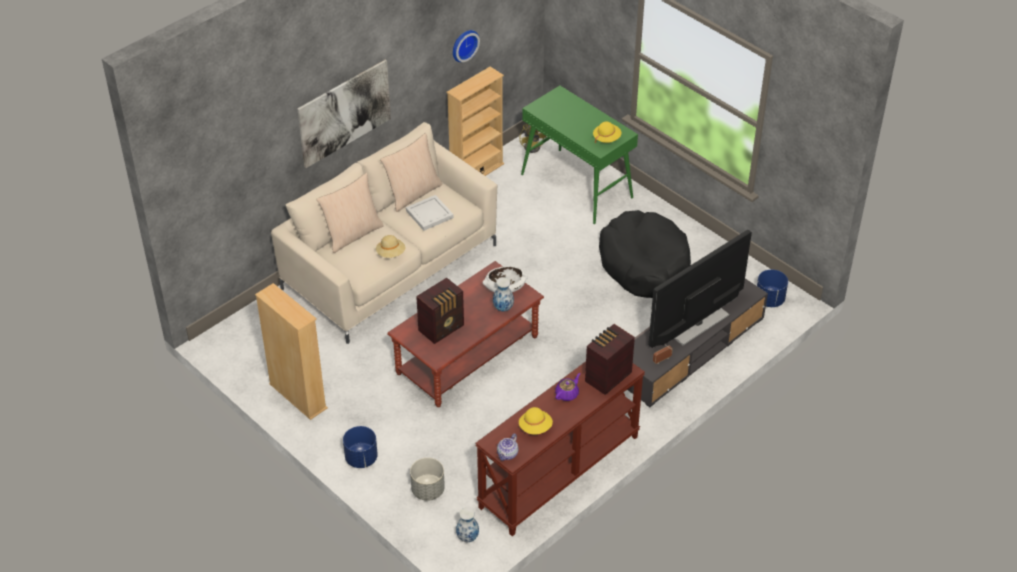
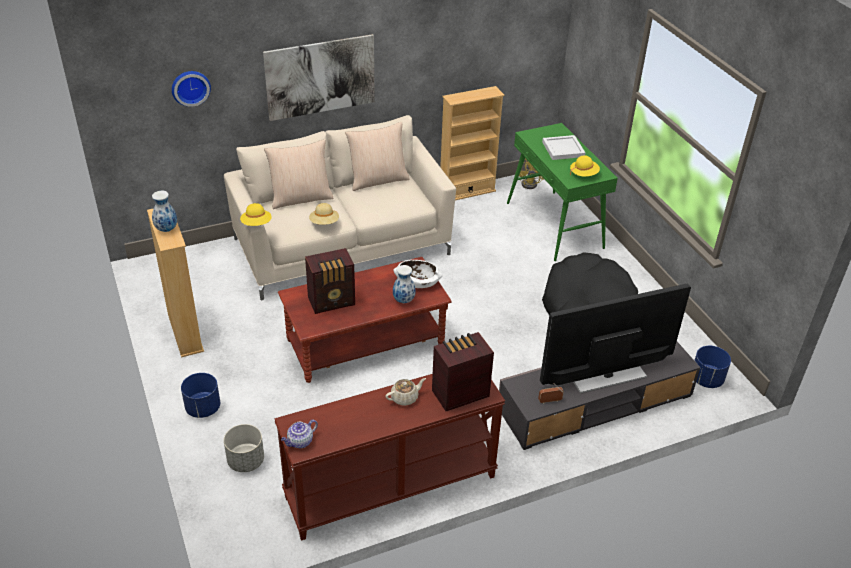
camera: 20 degrees right, 5 degrees down
(428, 214) = (381, 200): white tray -> white tray (562, 149)
(463, 44) = (467, 51): wall clock -> wall clock (190, 87)
(468, 538) = (254, 525): vase -> vase (166, 229)
(535, 427) = (348, 422): yellow hat -> yellow hat (256, 224)
(567, 394) = (405, 398): purple teapot -> beige teapot

